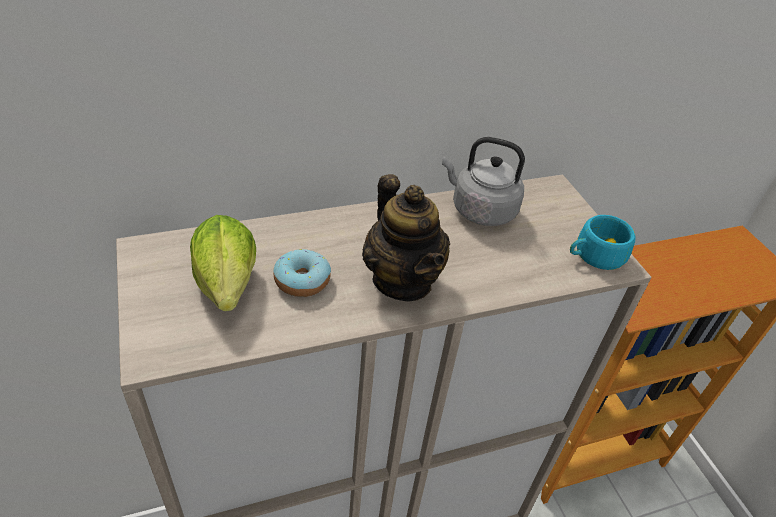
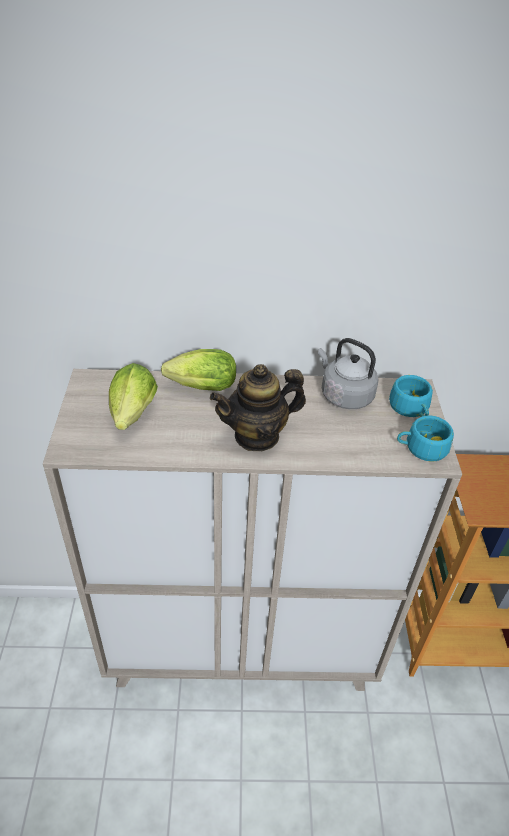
camera: 20 degrees right, 0 degrees up
(301, 233) = (198, 387): none -> lettuce
(302, 280) = (185, 421): donut -> none
(402, 280) = (257, 435): teapot -> teapot turned 75 degrees clockwise
(559, 212) = (410, 409): none -> turquoise cup

